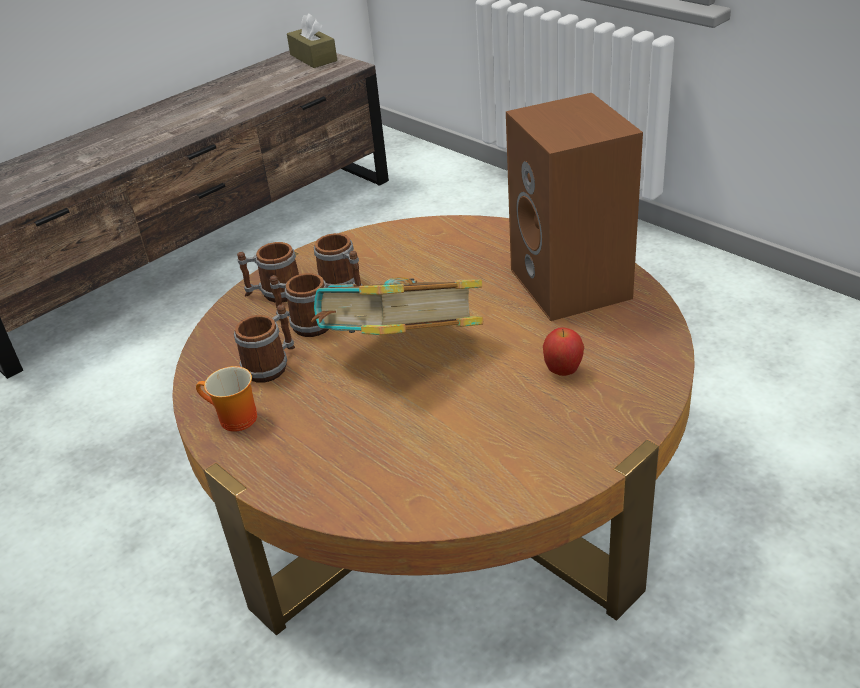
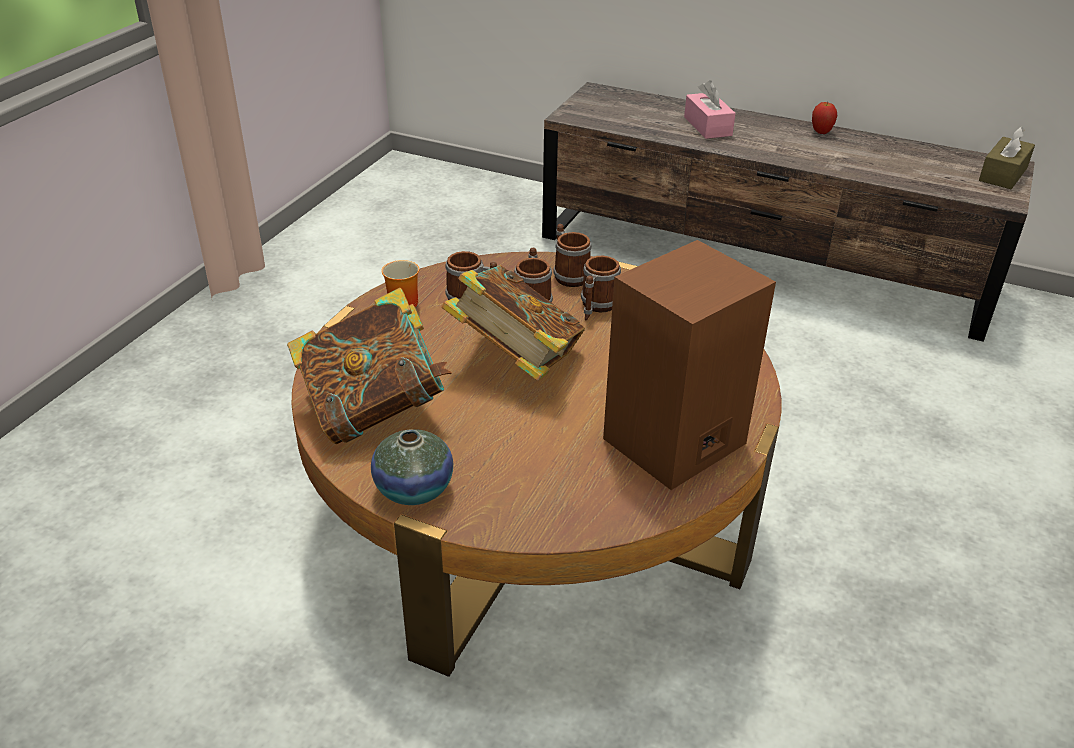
camera: 65 degrees right, 0 degrees up
(88, 156) = (707, 126): none -> pink tissue box
(434, 467) = (375, 410): none -> book
(563, 371) = (526, 460): apple -> apple (821, 132)
(579, 453) = (414, 489): none -> vase

